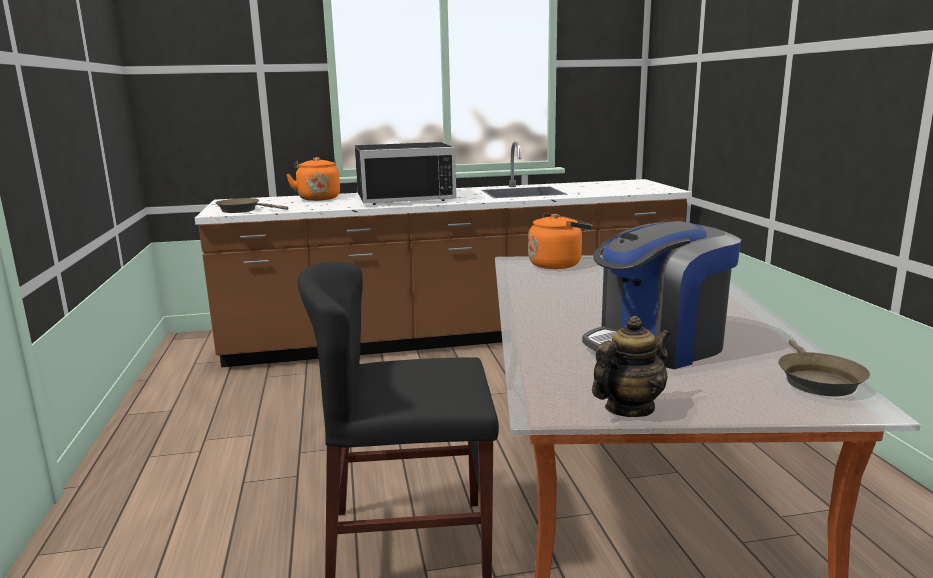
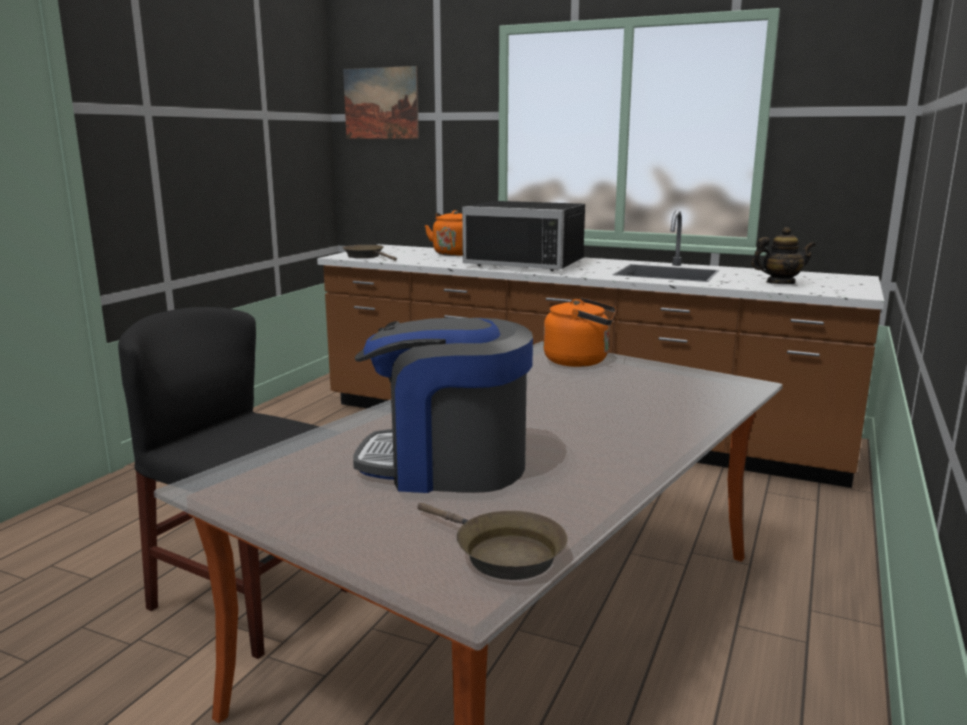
camera: 35 degrees right, 0 degrees up
(191, 55) = (381, 103): none -> picture
(629, 408) = (265, 509): teapot -> teapot (780, 283)
(816, 380) = (502, 554): brown frying pan -> brown frying pan turned 90 degrees counterclockwise

